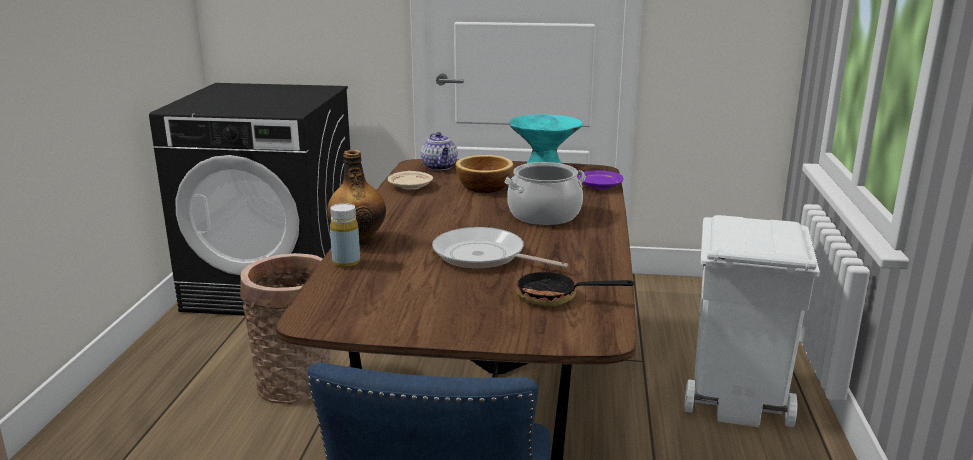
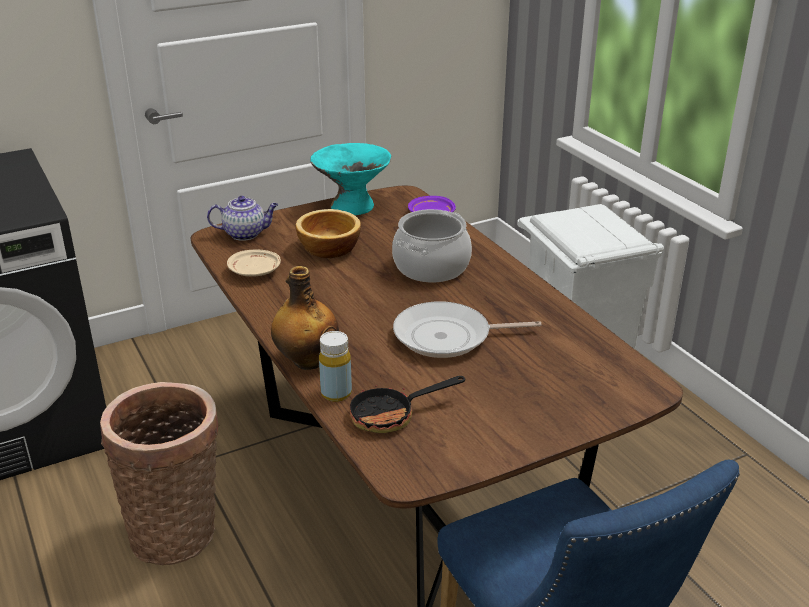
camera: 35 degrees left, 10 degrees up
(440, 167) = (246, 234): teapot -> teapot turned 45 degrees counterclockwise
(556, 297) = (566, 360): frying pan -> frying pan (392, 415)

